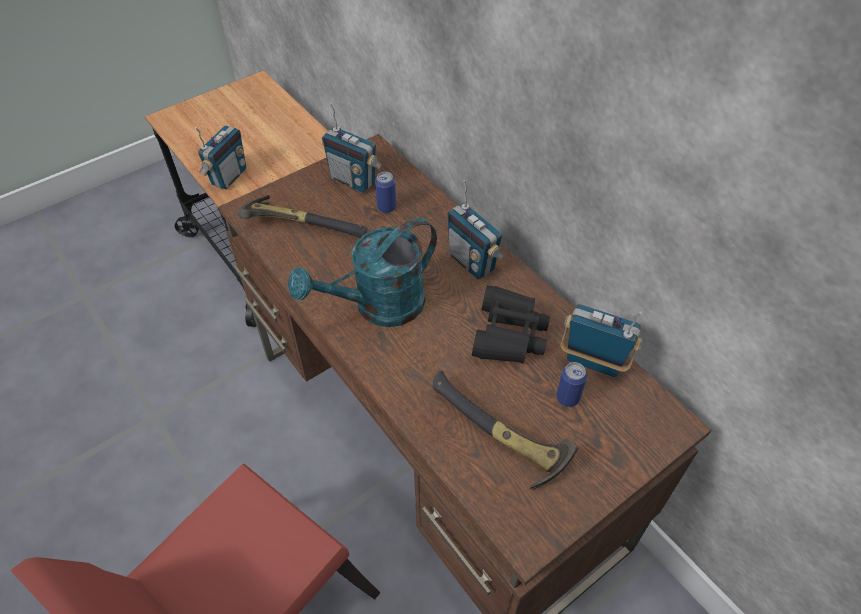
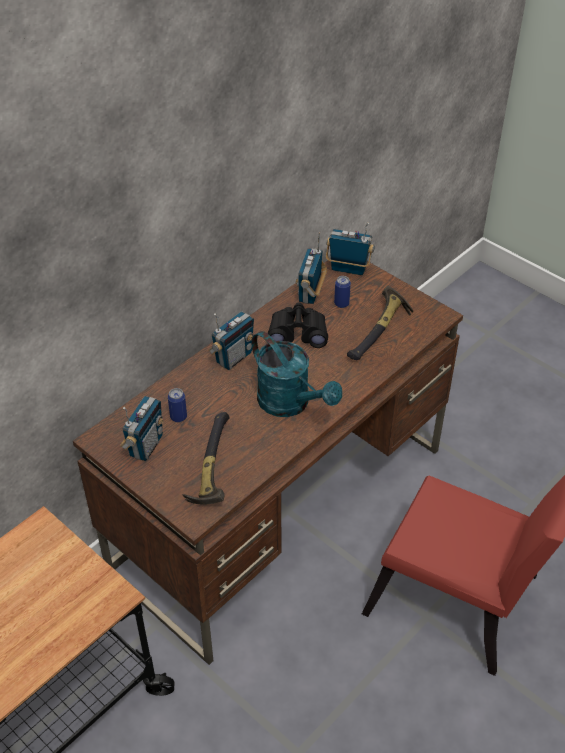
camera: 100 degrees left, 5 degrees down
(228, 177) = (97, 601): radio -> radio (348, 269)

